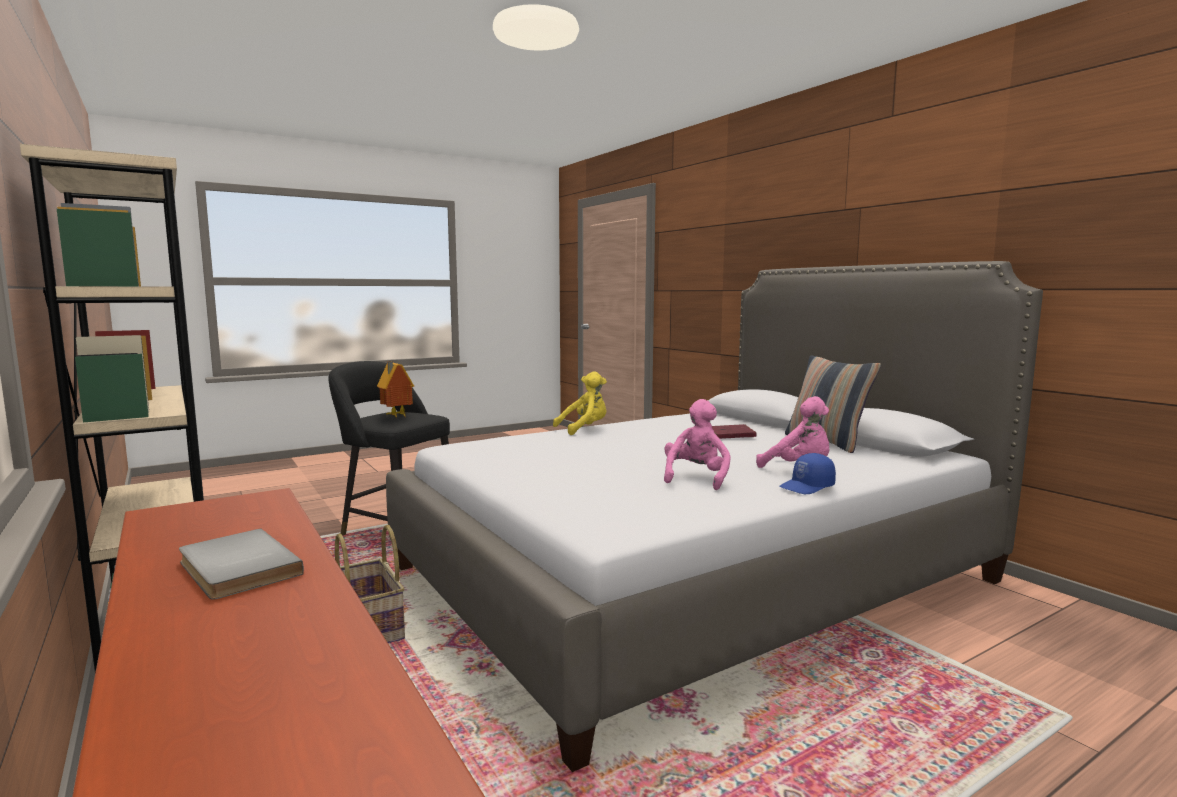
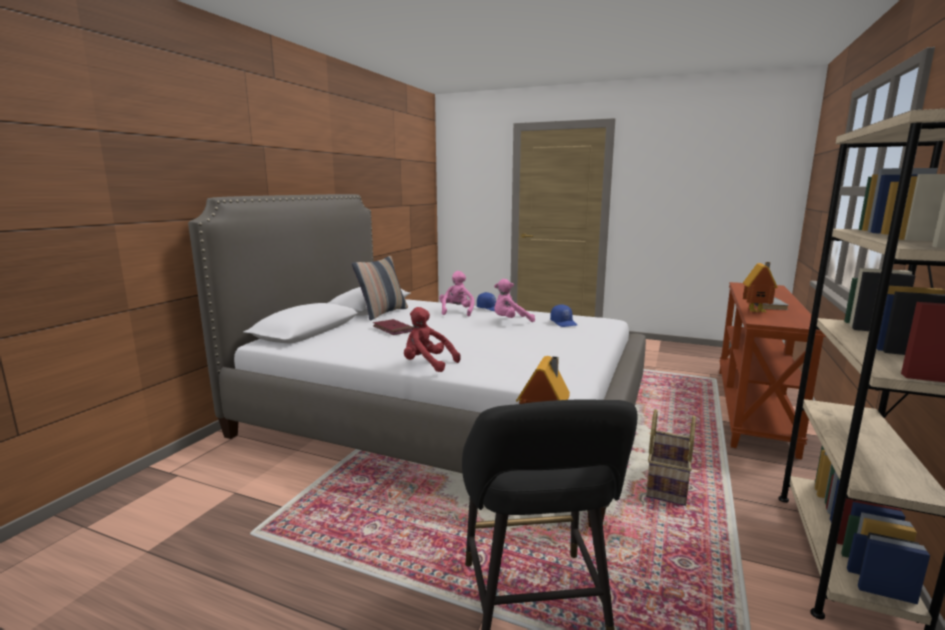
camera: 125 degrees left, 5 degrees up
(269, 525) = (757, 312): none -> toy house
(584, 429) = (427, 364): yellow plush toy -> red plush toy
(636, 499) = (564, 323): none -> blue cap

